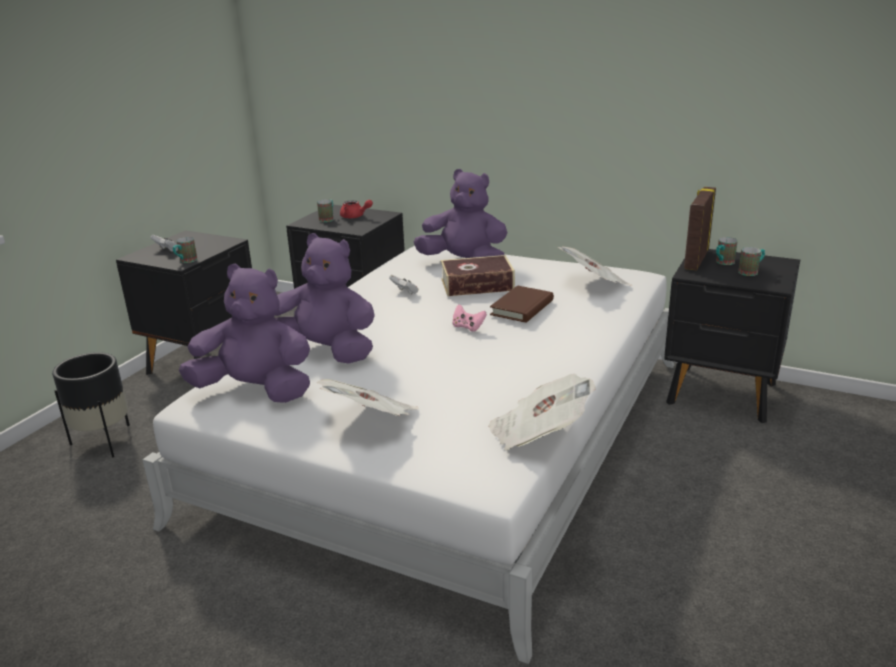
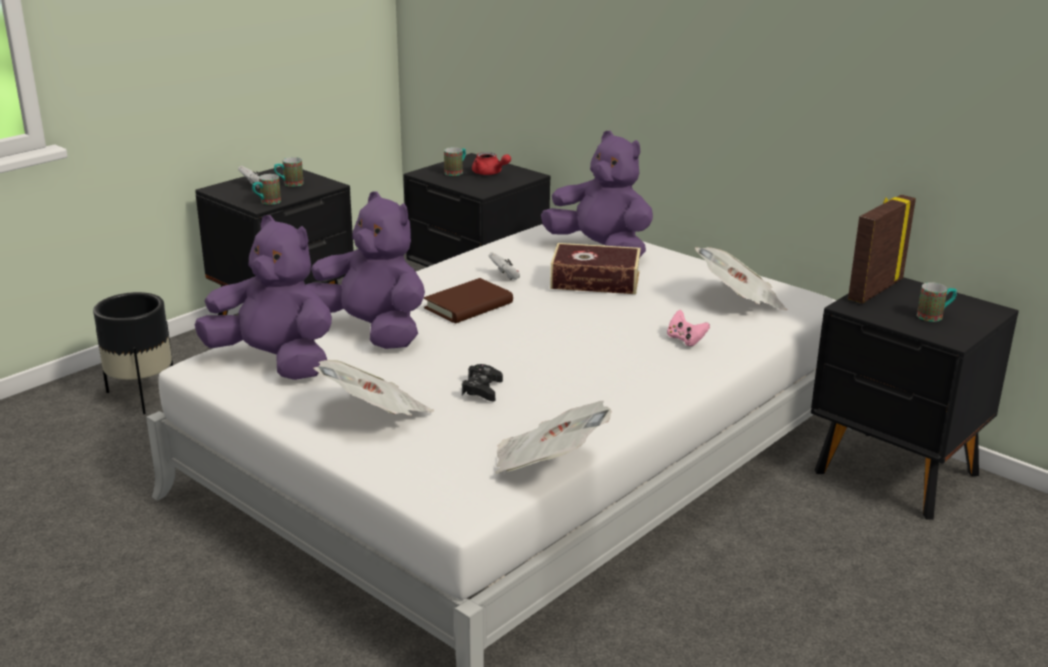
camera: 15 degrees right, 0 degrees up
(445, 383) = (482, 389): none -> black game controller
(468, 327) = (549, 330): pink game controller -> pink game controller (685, 340)
(522, 308) = (629, 317): brown book -> brown book (468, 306)
(722, 263) = (907, 299): mug -> mug (289, 184)

